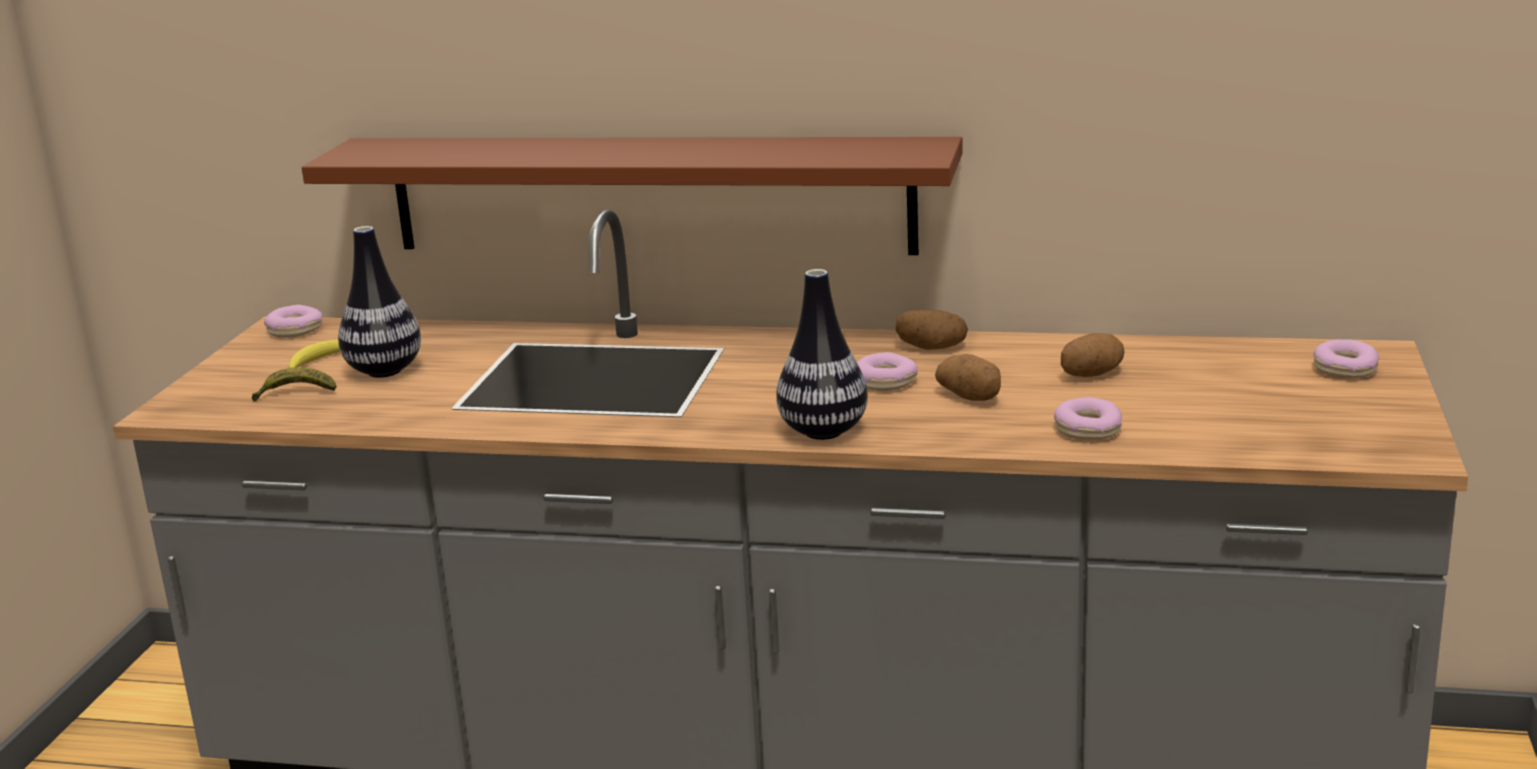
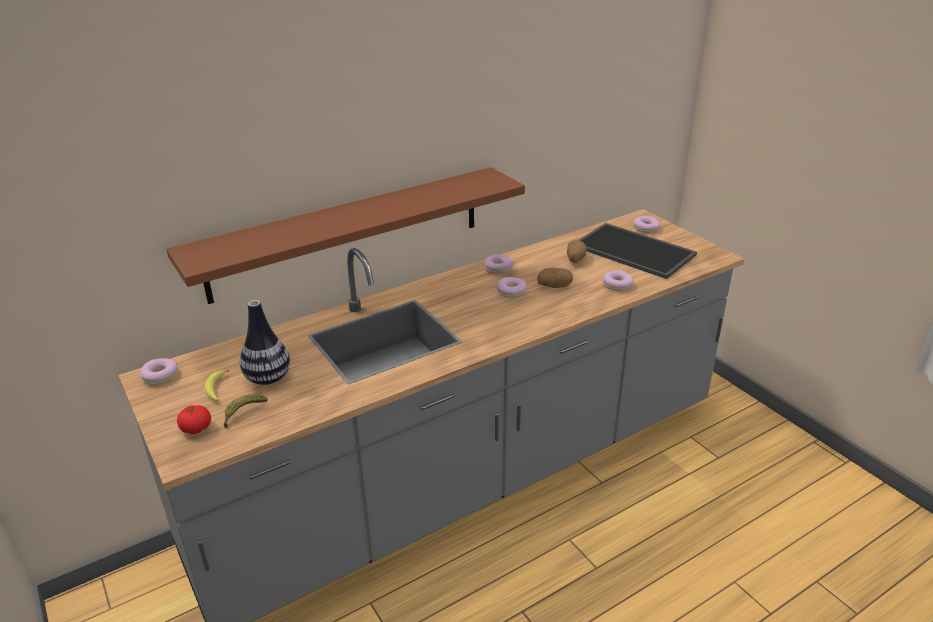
camera: 45 degrees left, 10 degrees up
(230, 390) = (196, 428): none -> tomato
(823, 432) = (532, 325): vase -> none
(931, 348) = (498, 268): potato -> donut
(1243, 395) = (635, 250): none -> tray

